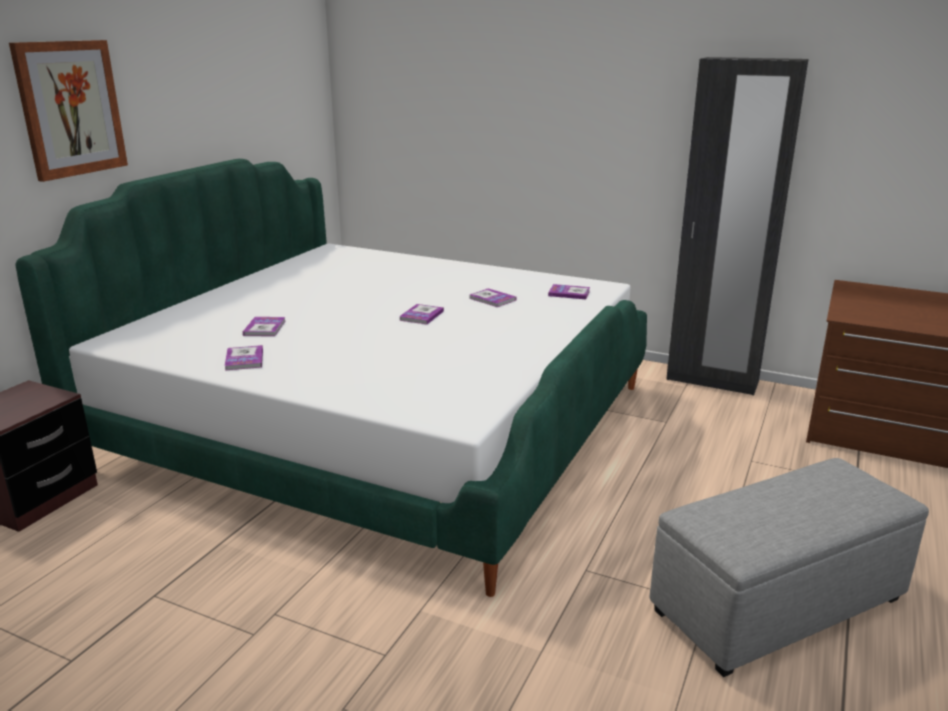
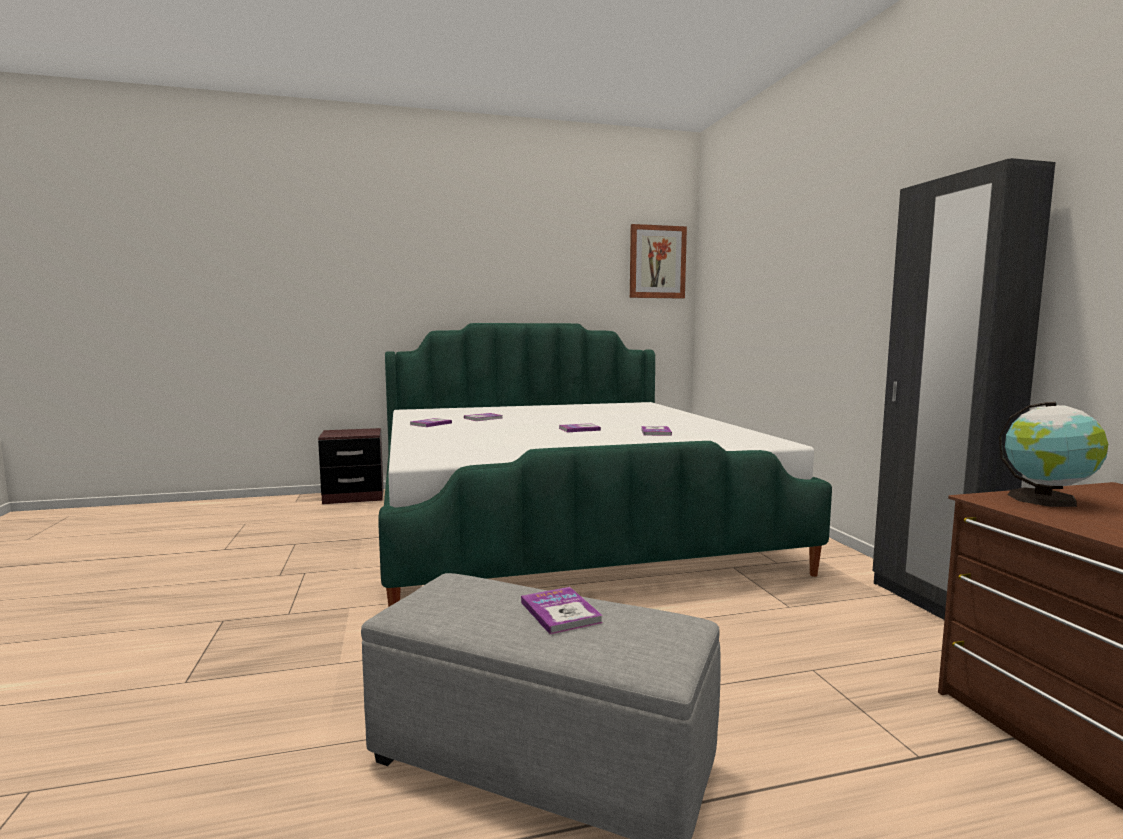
camera: 50 degrees right, 15 degrees down
(70, 108) = (445, 274): picture -> picture (657, 262)
(569, 293) = (730, 440): book -> book (560, 612)
(858, 308) = (1047, 500): none -> globe

